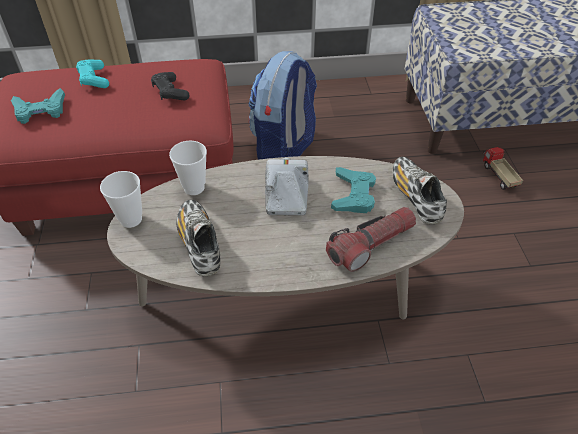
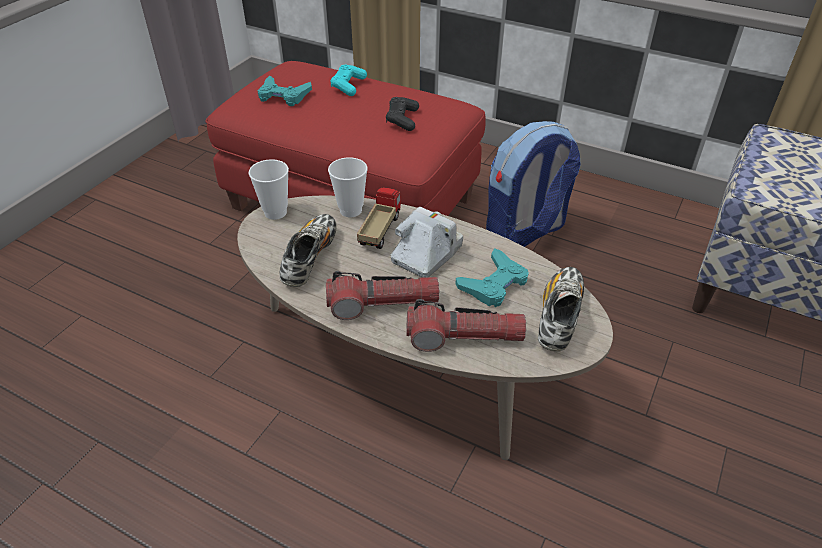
camera: 35 degrees right, 5 degrees down
(292, 251) = (382, 304): none -> flashlight
(498, 176) = (764, 375): toy truck -> toy truck (379, 230)

